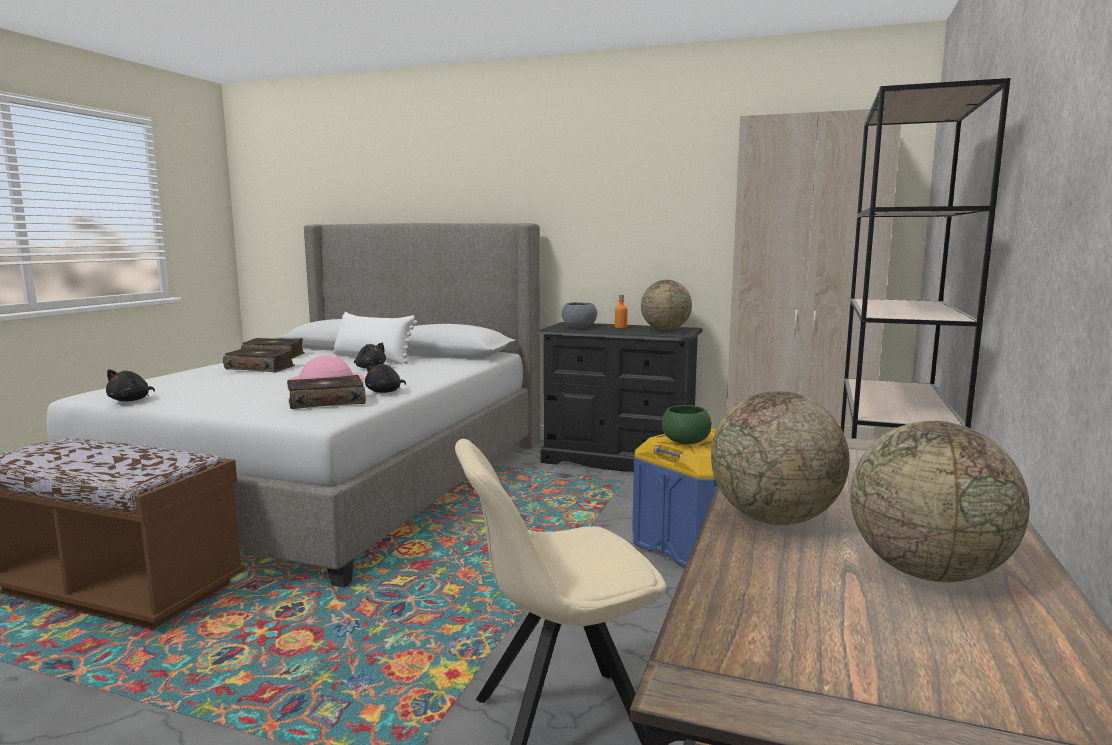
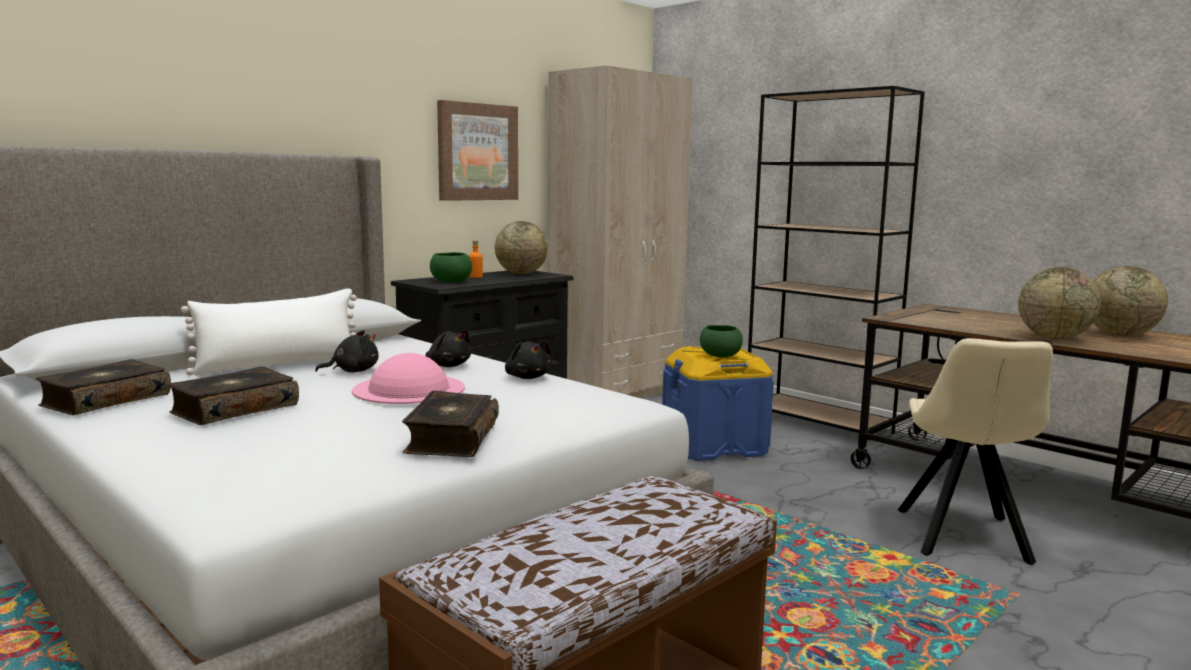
camera: 65 degrees left, 0 degrees up
(131, 400) = (369, 482): black plush toy -> black plush toy (448, 366)
(326, 402) = (556, 397): book -> book (450, 439)
(579, 327) = (451, 282): grey bowl -> green bowl
(657, 215) = (477, 152): none -> picture

